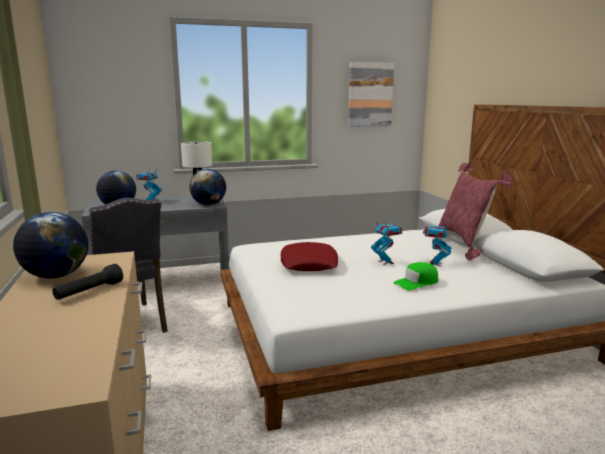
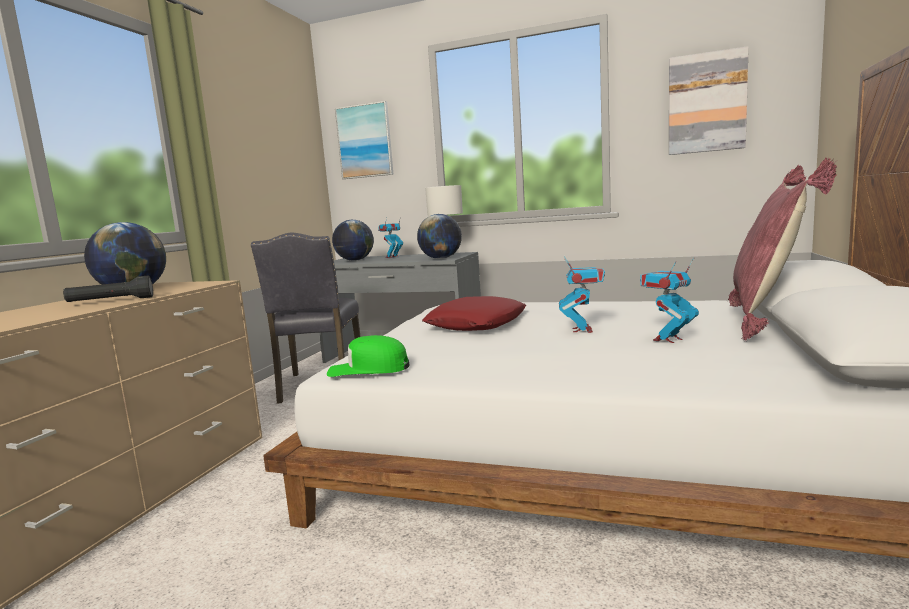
camera: 35 degrees right, 5 degrees down
(102, 92) = (365, 141): none -> picture
(416, 282) = (581, 357): green cap -> green cap (369, 369)

